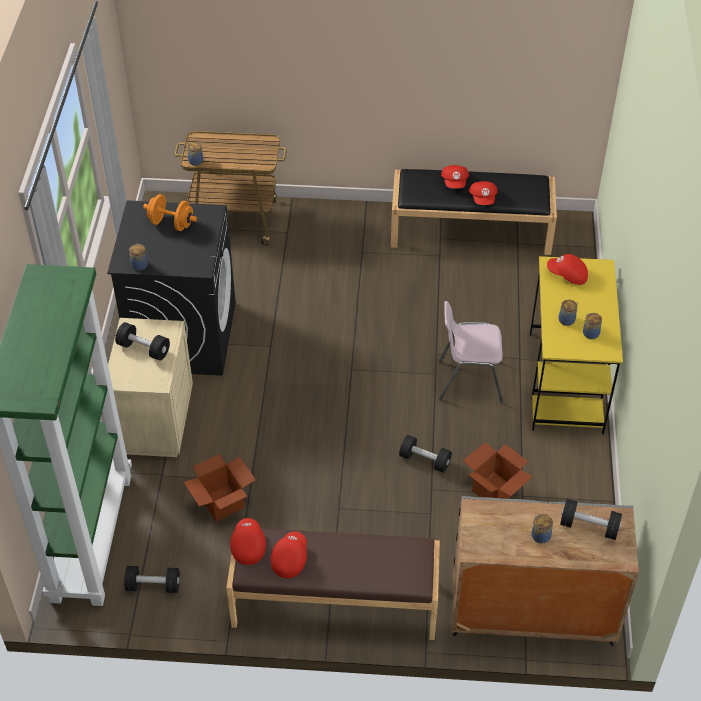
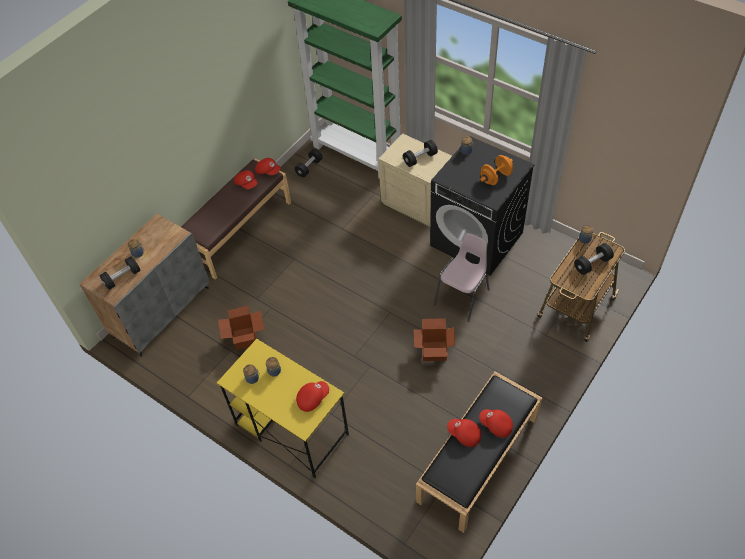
camera: 125 degrees right, 5 degrees up
(222, 503) = (337, 211): cardboard box -> cardboard box (434, 351)
(425, 460) = (293, 315): black dumbbell -> black dumbbell (592, 264)
(469, 381) = (334, 372): pink chair -> pink chair (463, 297)

